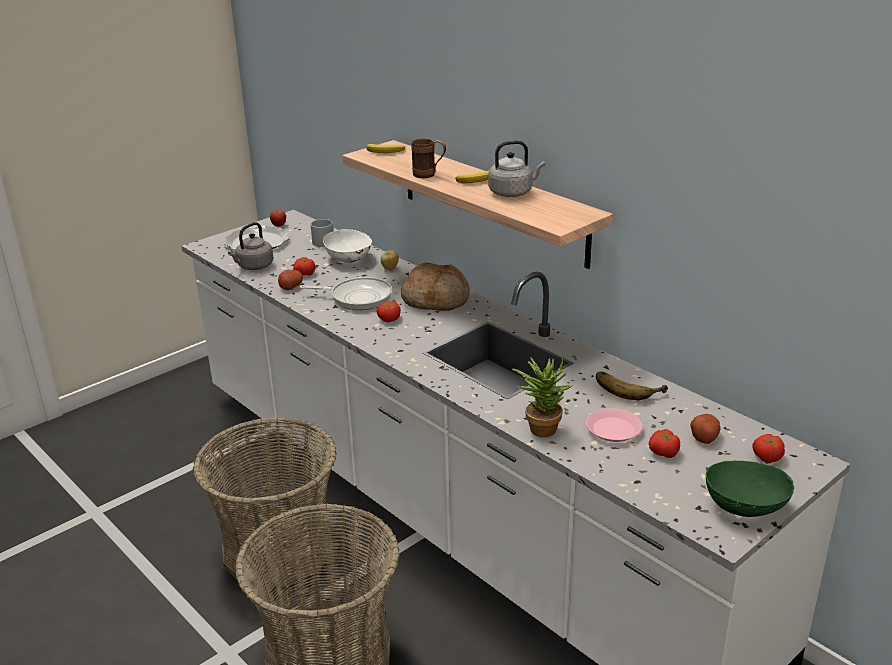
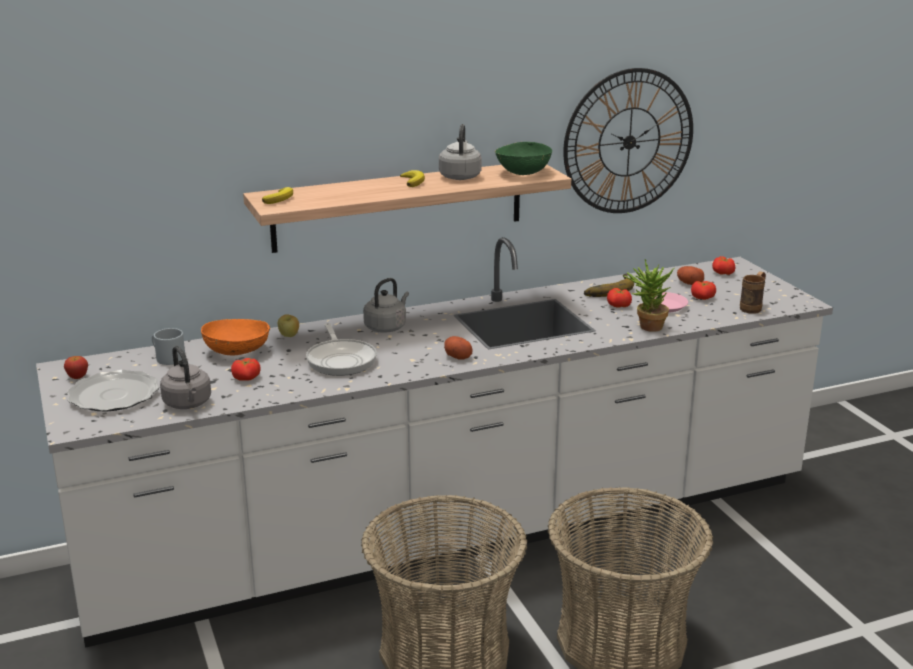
camera: 70 degrees left, 5 degrees down
(291, 286) = (272, 389): potato -> potato (457, 356)
(349, 259) = (237, 351): white bowl -> orange bowl
(357, 297) = (341, 360): frying pan -> frying pan turned 135 degrees clockwise
(388, 319) = (406, 352): tomato -> tomato (618, 306)
(429, 175) = (376, 193): brown mug -> brown mug (753, 307)
(436, 300) = (386, 327): bread -> grey kettle
(713, 236) = (629, 142): none -> wall clock
(745, 506) = (775, 291): green bowl -> green bowl (523, 173)

